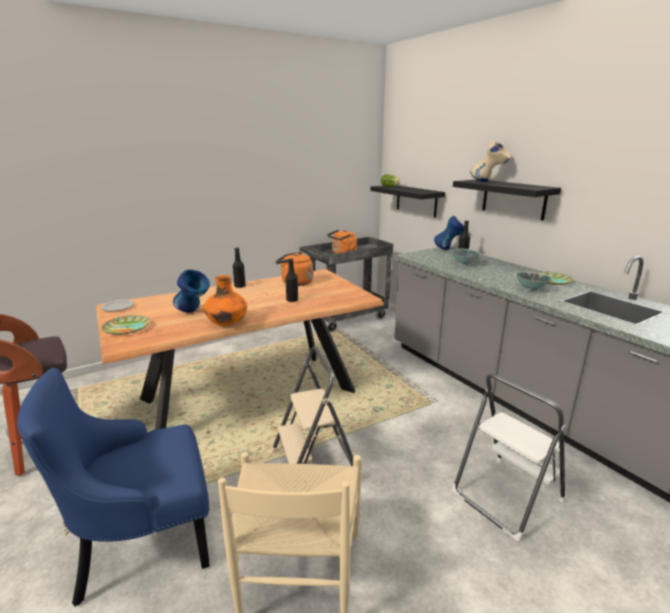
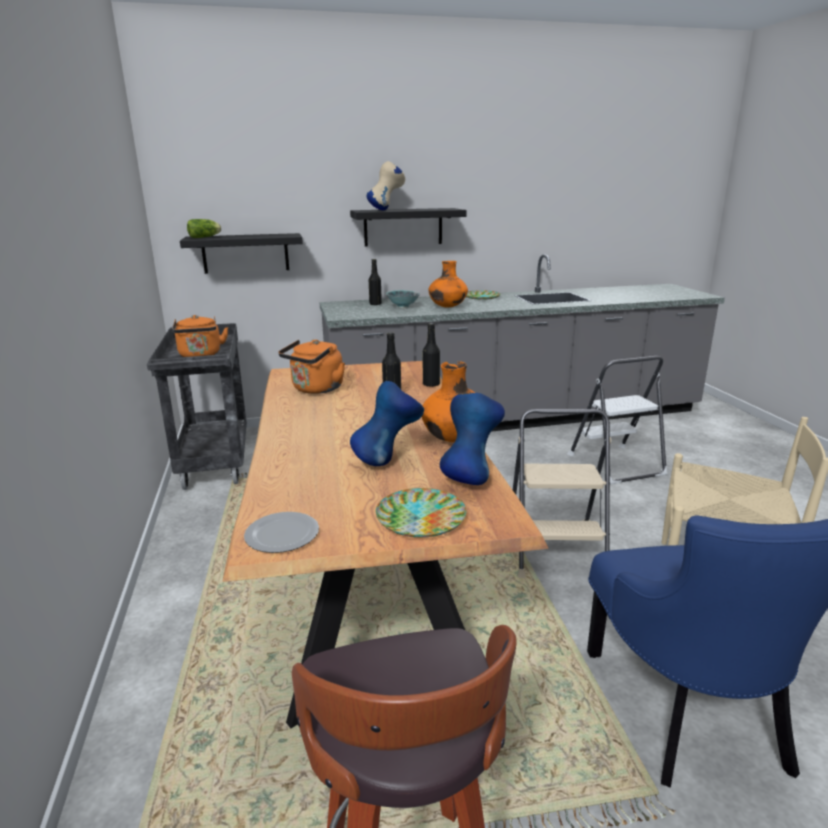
camera: 70 degrees left, 0 degrees up
(240, 286) = (286, 423): black bottle -> black bottle (431, 384)
(449, 249) = (338, 303): blue vase -> blue vase (469, 477)
(488, 275) = (447, 307): none -> orange vase
(531, 290) = (501, 305): bowl -> none

